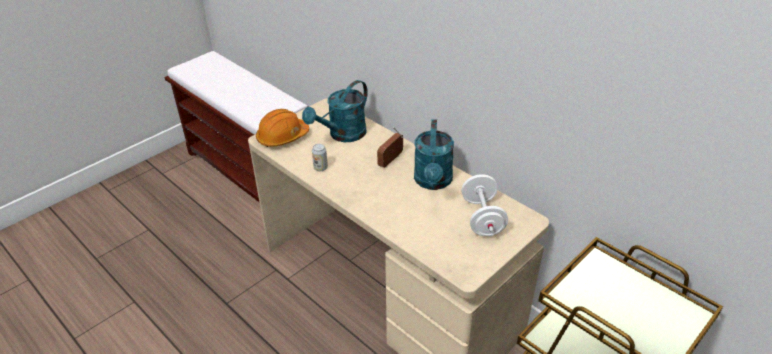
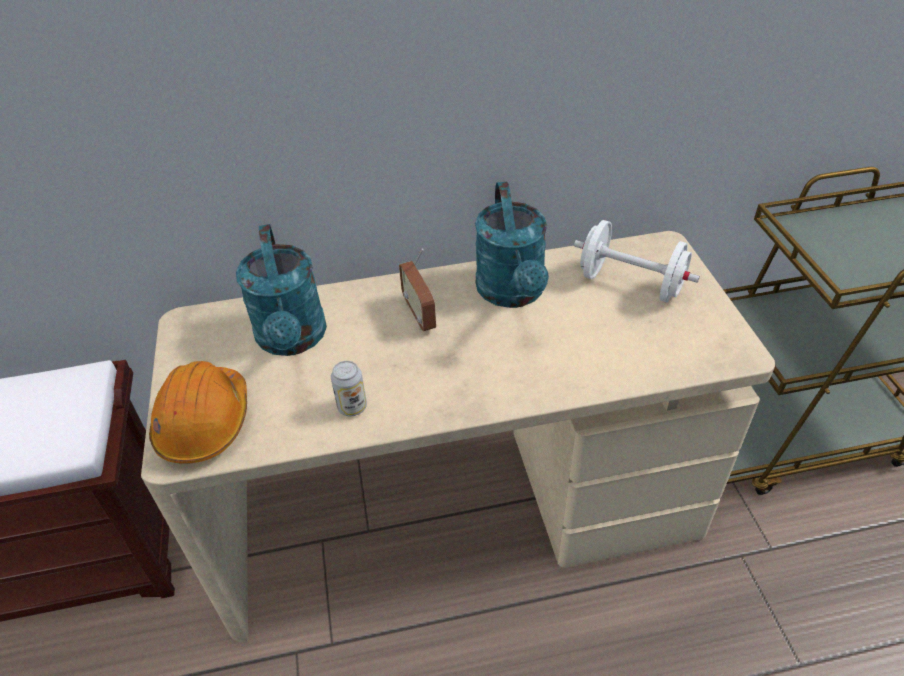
camera: 55 degrees left, 5 degrees up
(433, 182) = (513, 294): turquoise watering can -> turquoise watering can turned 45 degrees clockwise

